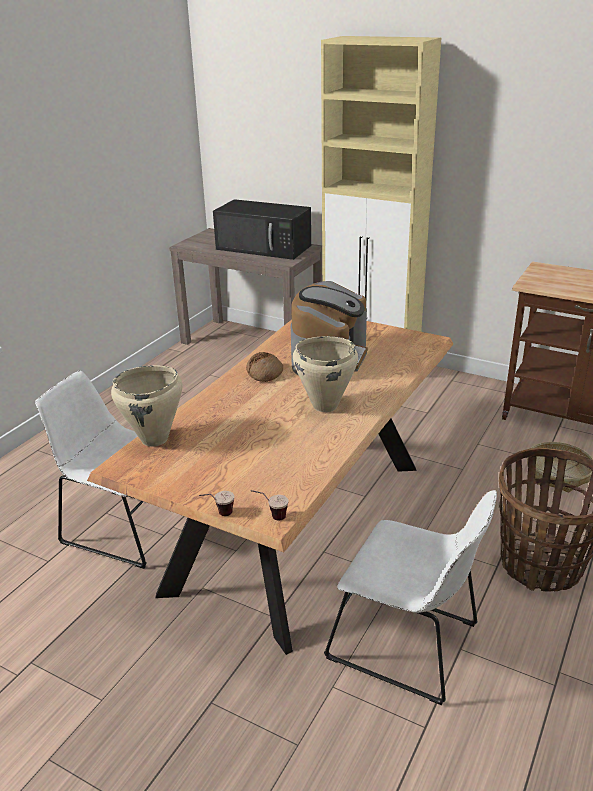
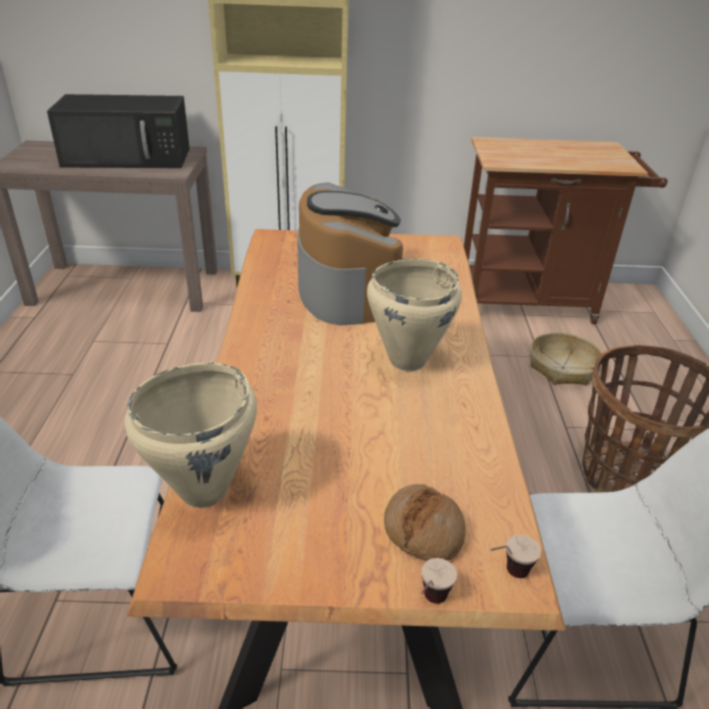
camera: 30 degrees left, 5 degrees up
(265, 373) = (282, 330): bread -> bread (423, 530)

